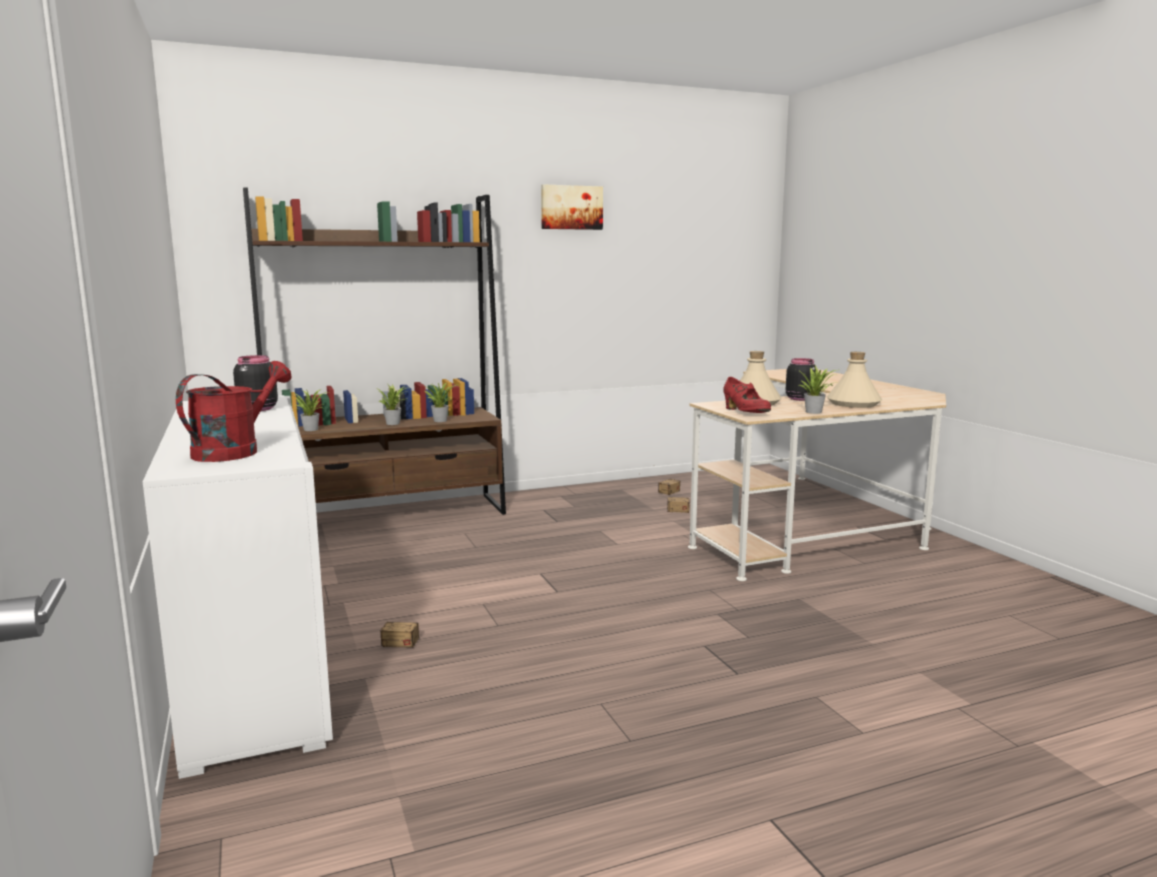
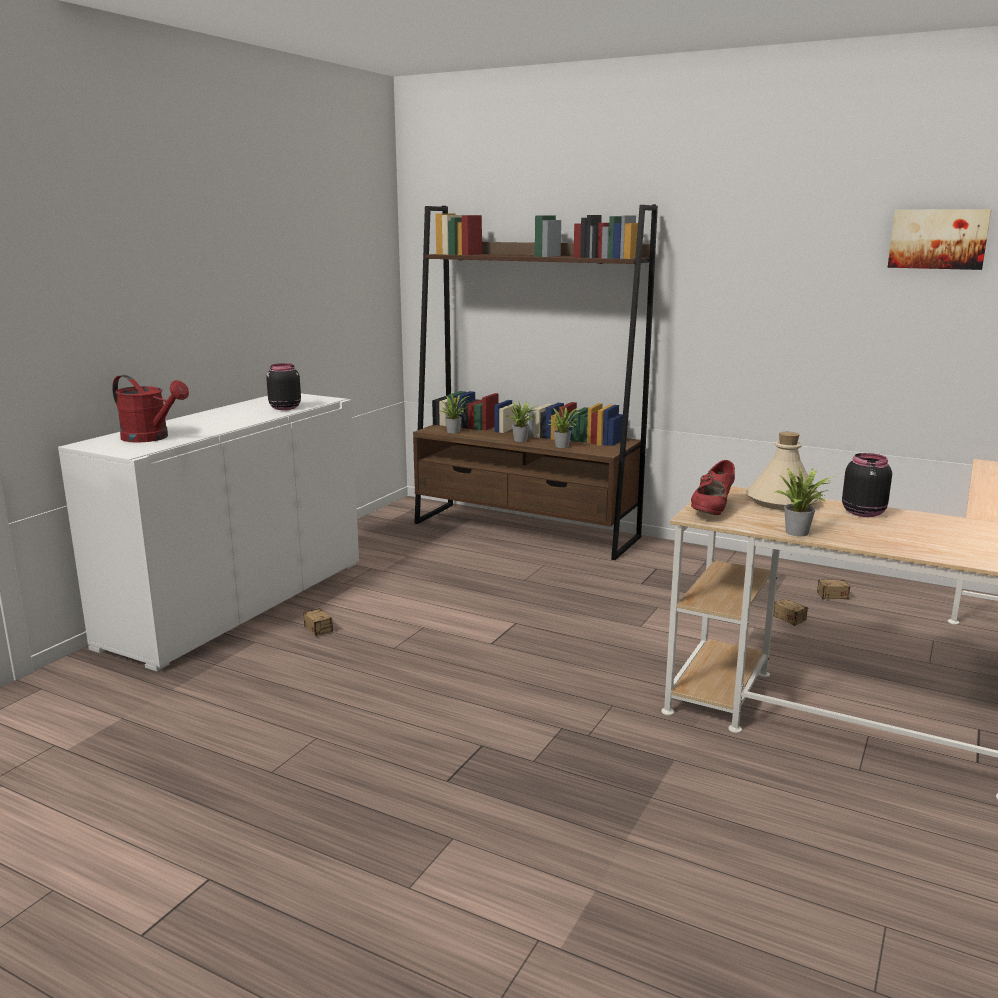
camera: 50 degrees right, 5 degrees up
(235, 451) = (151, 438): red watering can -> red watering can turned 45 degrees clockwise
(571, 207) = (775, 213): picture -> picture (938, 239)
(853, 403) = (907, 538): beige bottle -> none

